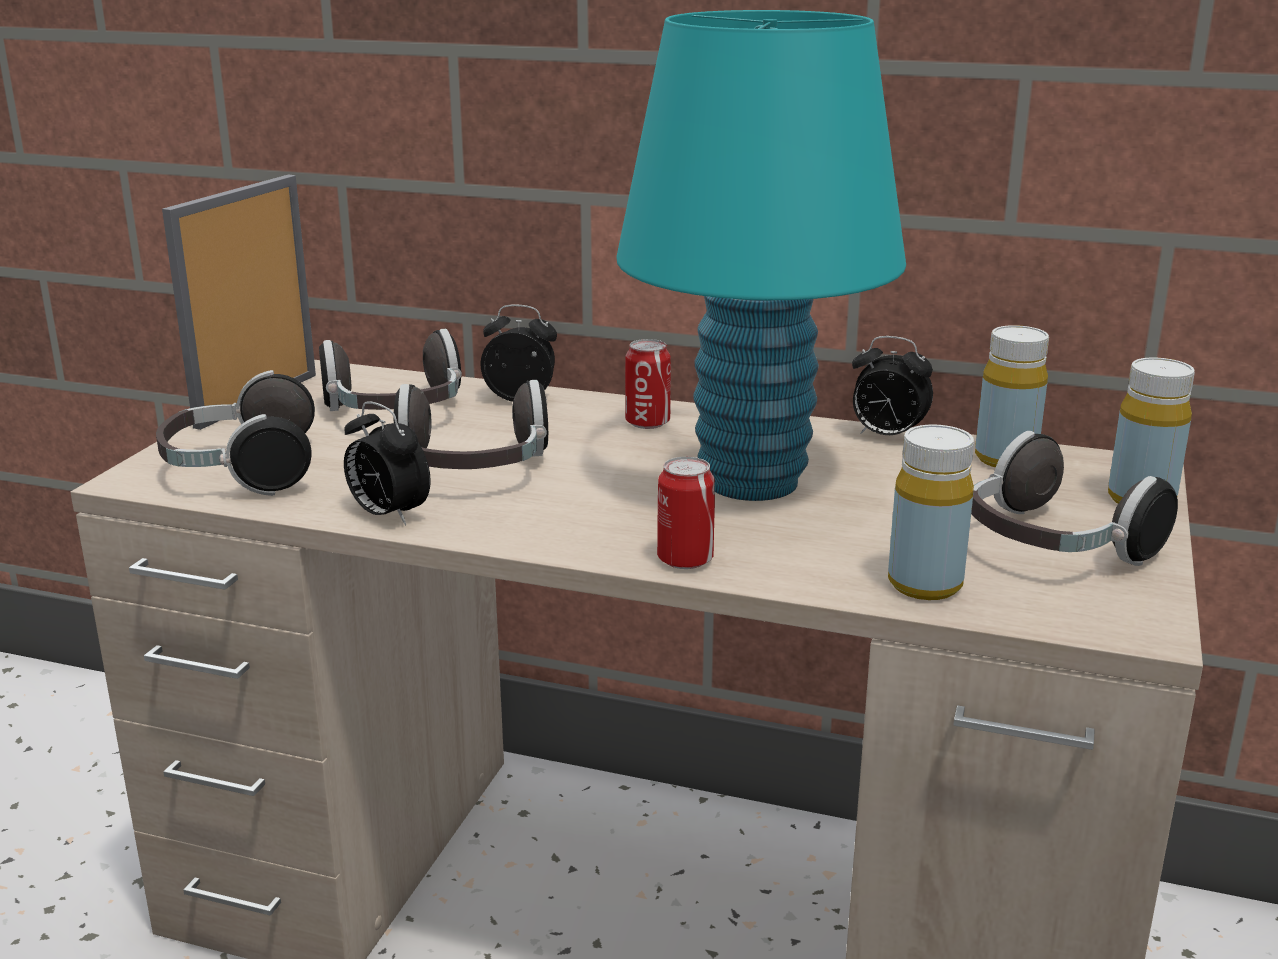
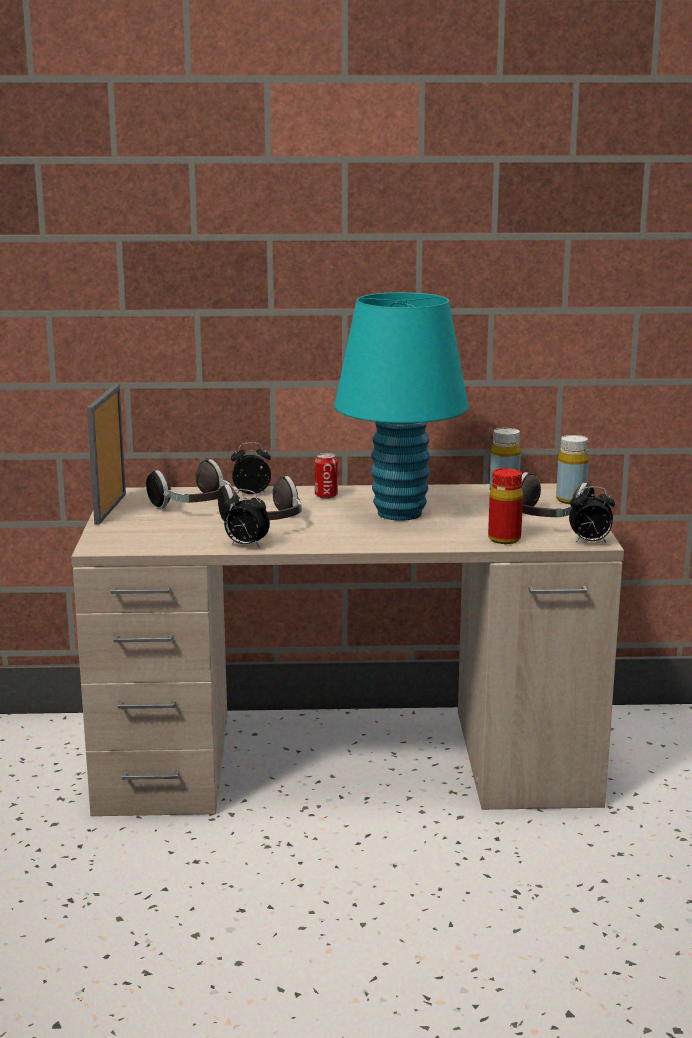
camera: 20 degrees left, 5 degrees down
(240, 471) = (148, 538): headphones -> none
(685, 559) = (398, 543): can -> none
(886, 436) = (444, 489): alarm clock -> alarm clock (590, 542)
(925, 584) = (504, 539): yellow bottle -> red bottle

